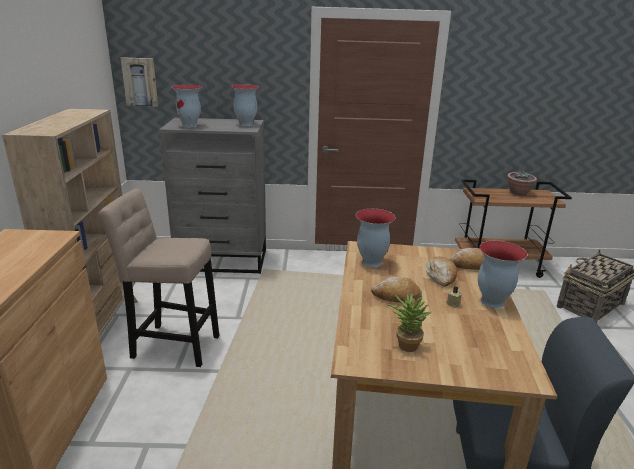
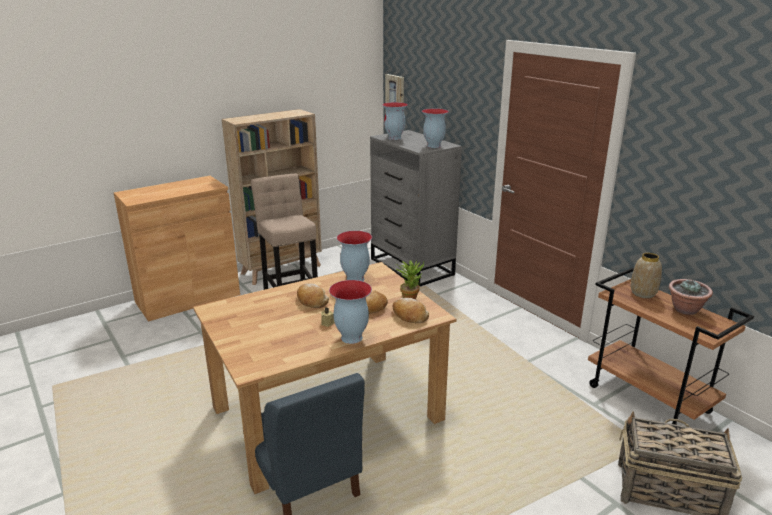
camera: 55 degrees right, 0 degrees up
(405, 344) = (249, 319): potted plant -> potted plant (410, 296)
(487, 193) = (643, 293): none -> vase

